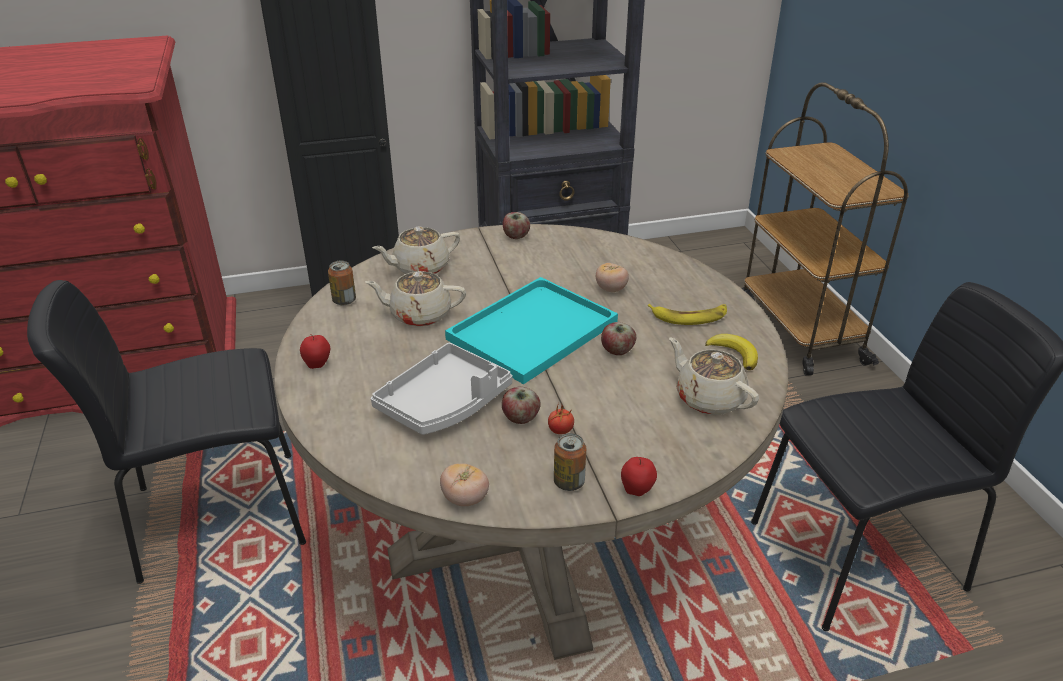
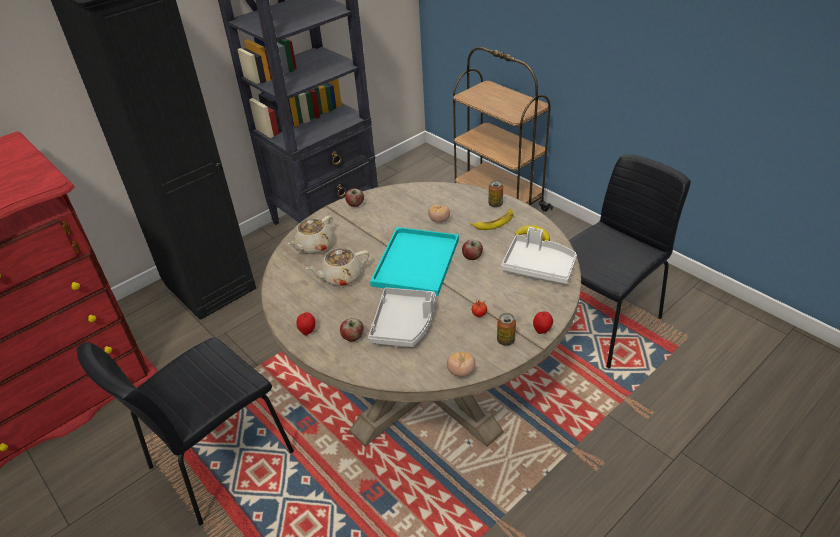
camera: 25 degrees left, 5 degrees up
(344, 300) = (285, 285): can -> can (495, 204)
(520, 418) = (452, 316): apple -> apple (353, 337)
(708, 398) = (538, 266): beige teapot -> white tray

